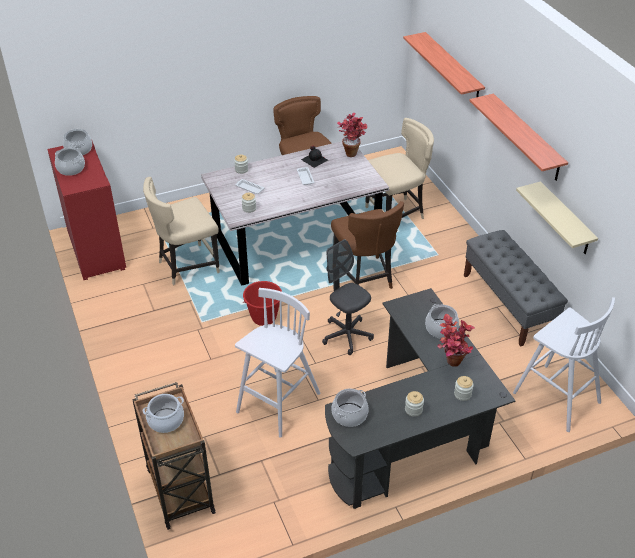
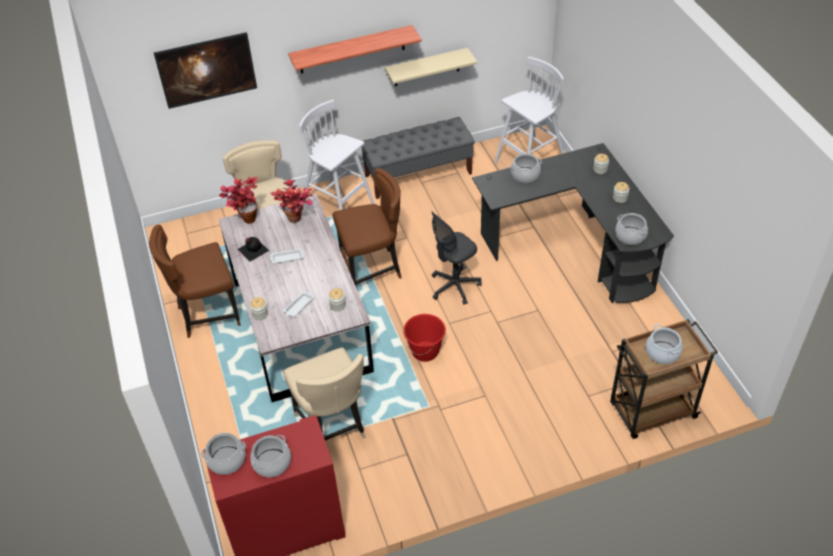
camera: 85 degrees left, 5 degrees up
(277, 404) = (544, 340): white stool -> white stool (338, 206)
(451, 365) = (568, 173): potted plant -> potted plant (298, 221)
(452, 69) = (209, 83): shelf -> picture

